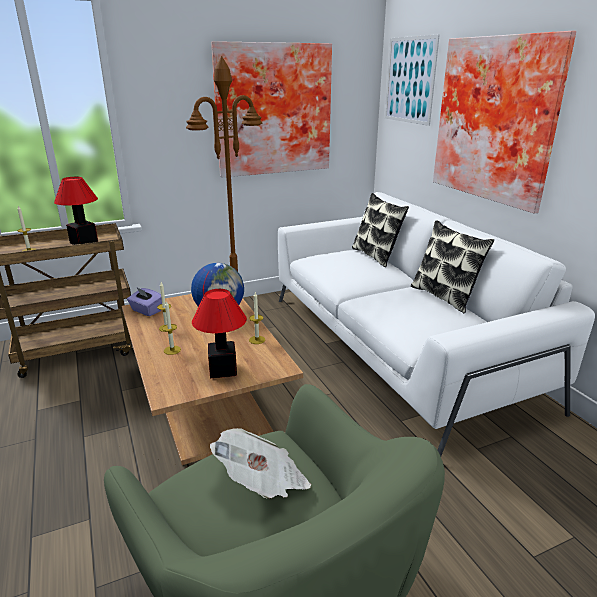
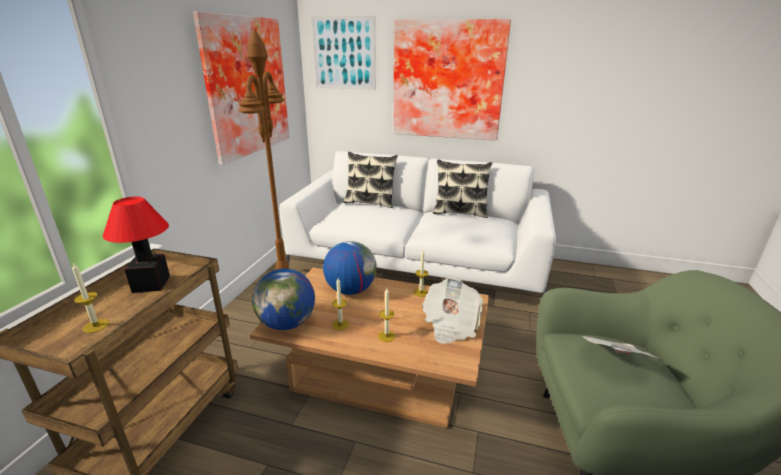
camera: 50 degrees left, 0 degrees up
(146, 310) = (287, 324): purple tissue box -> globe
(223, 370) = (450, 324): table lamp -> newspaper

